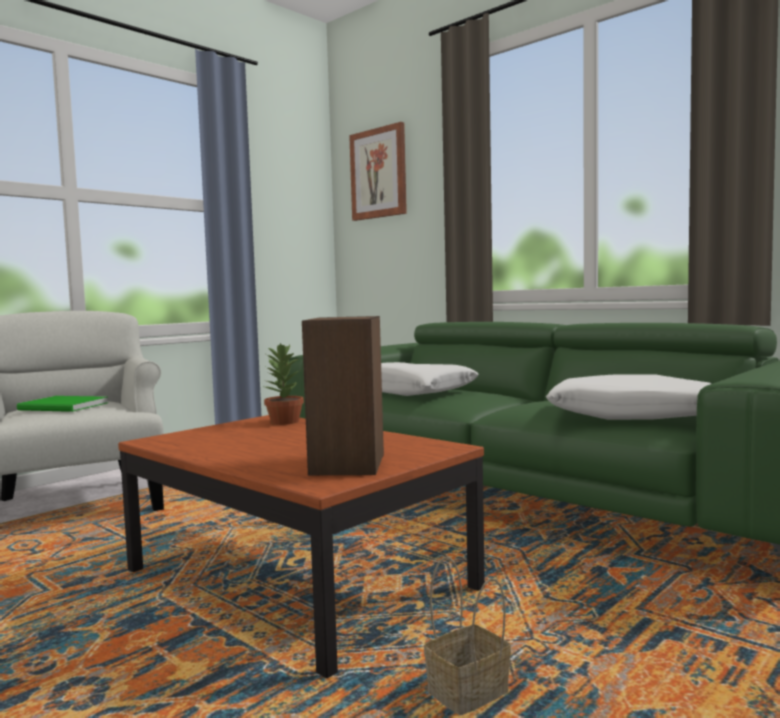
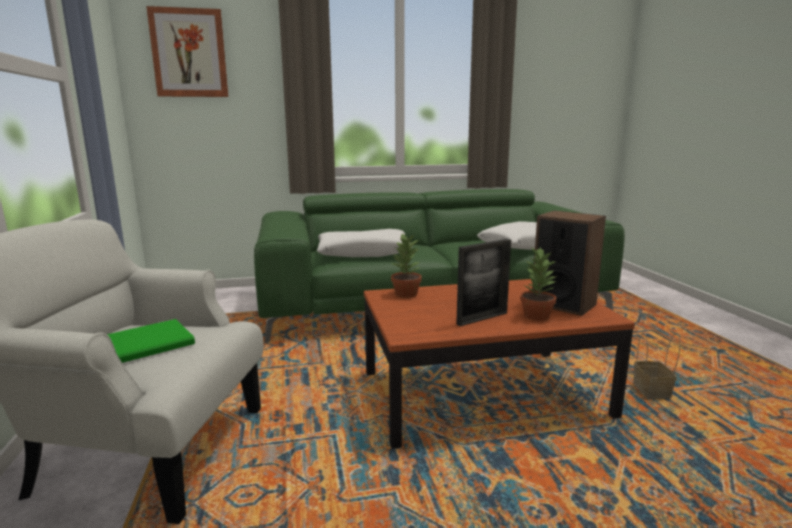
camera: 55 degrees left, 10 degrees up
(234, 449) = (482, 318): none -> picture frame
(277, 461) = (536, 315): none -> potted plant

